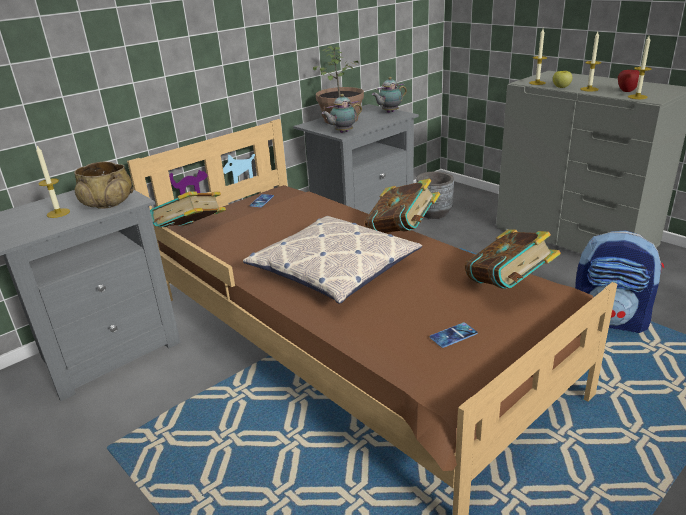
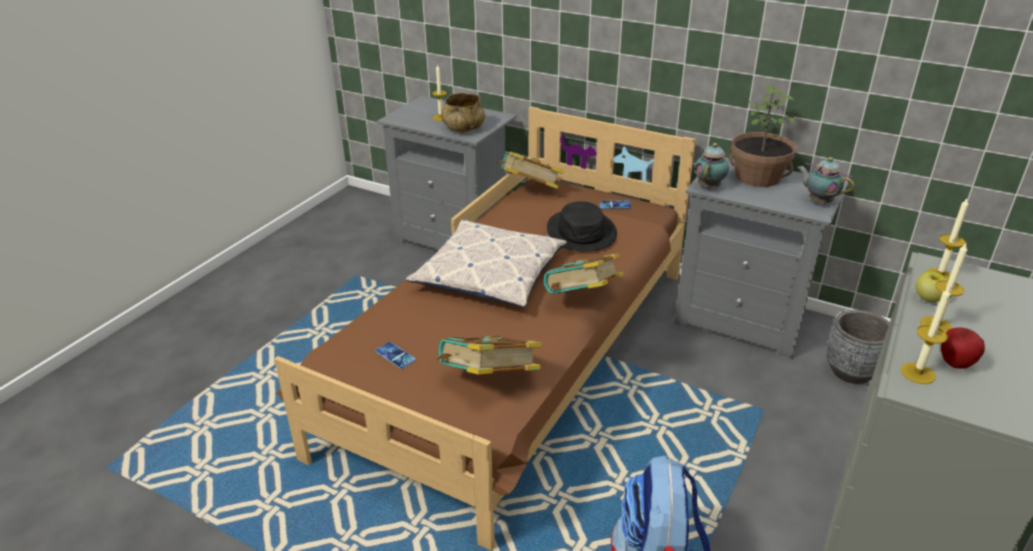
camera: 70 degrees right, 5 degrees up
(294, 219) = (581, 232): none -> black hat
(342, 132) = (709, 186): teapot -> teapot turned 75 degrees clockwise

